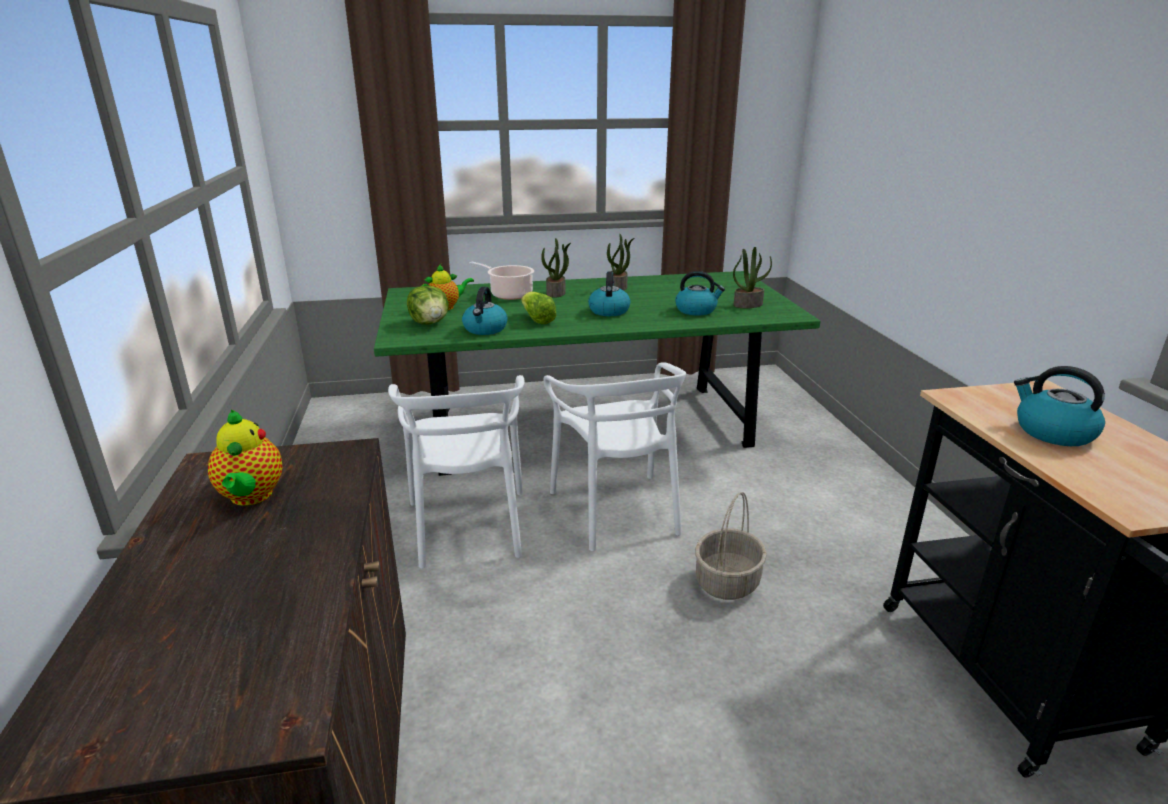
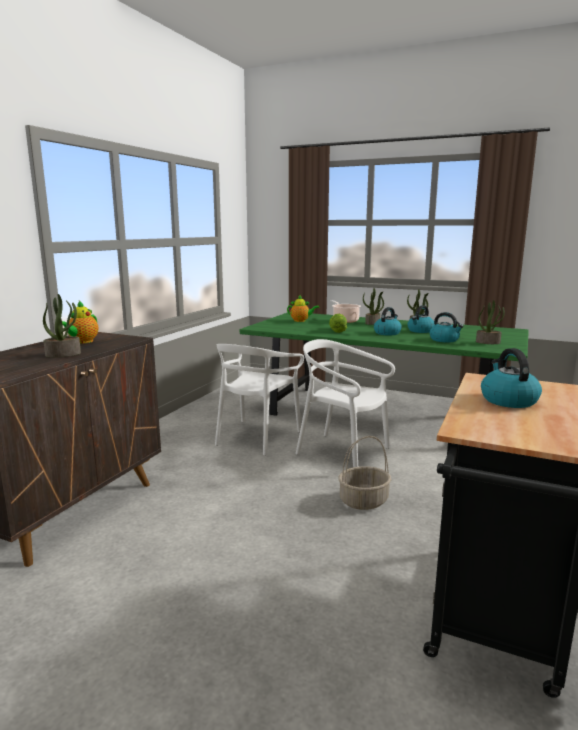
camera: 35 degrees right, 10 degrees down
(291, 555) = (64, 354): none -> potted plant
(430, 323) = (281, 325): lettuce -> none
(485, 329) = (303, 330): kettle -> kettle (420, 331)
(617, 510) = (343, 453): white chair -> white chair turned 105 degrees clockwise

